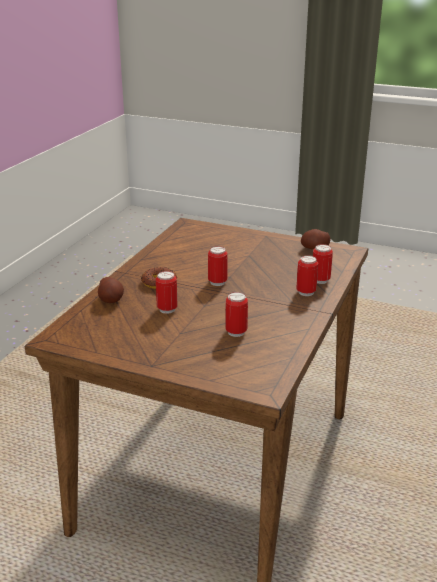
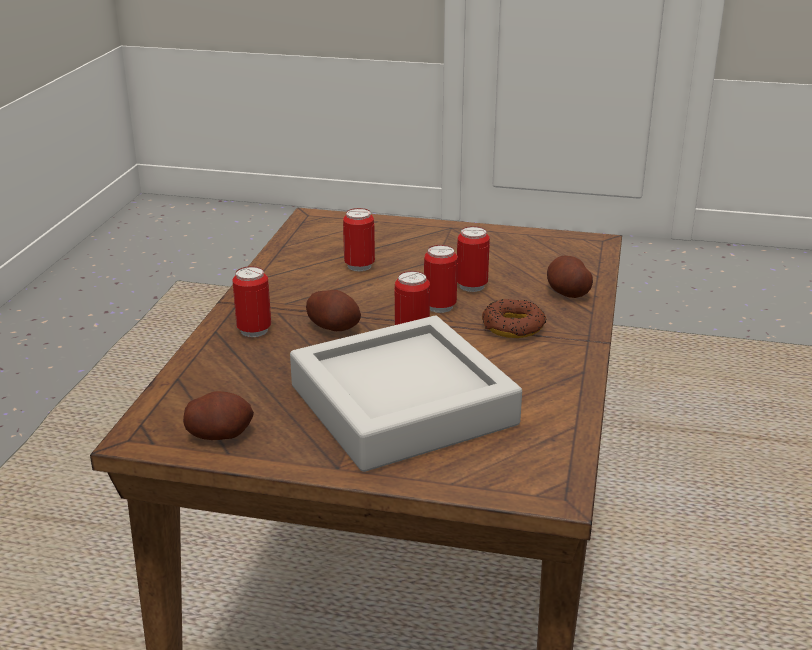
camera: 170 degrees right, 0 degrees up
(233, 253) = (402, 405): none -> grey tray
(260, 290) = (334, 327): none -> potato
(320, 280) = (223, 356): can -> can (440, 307)

